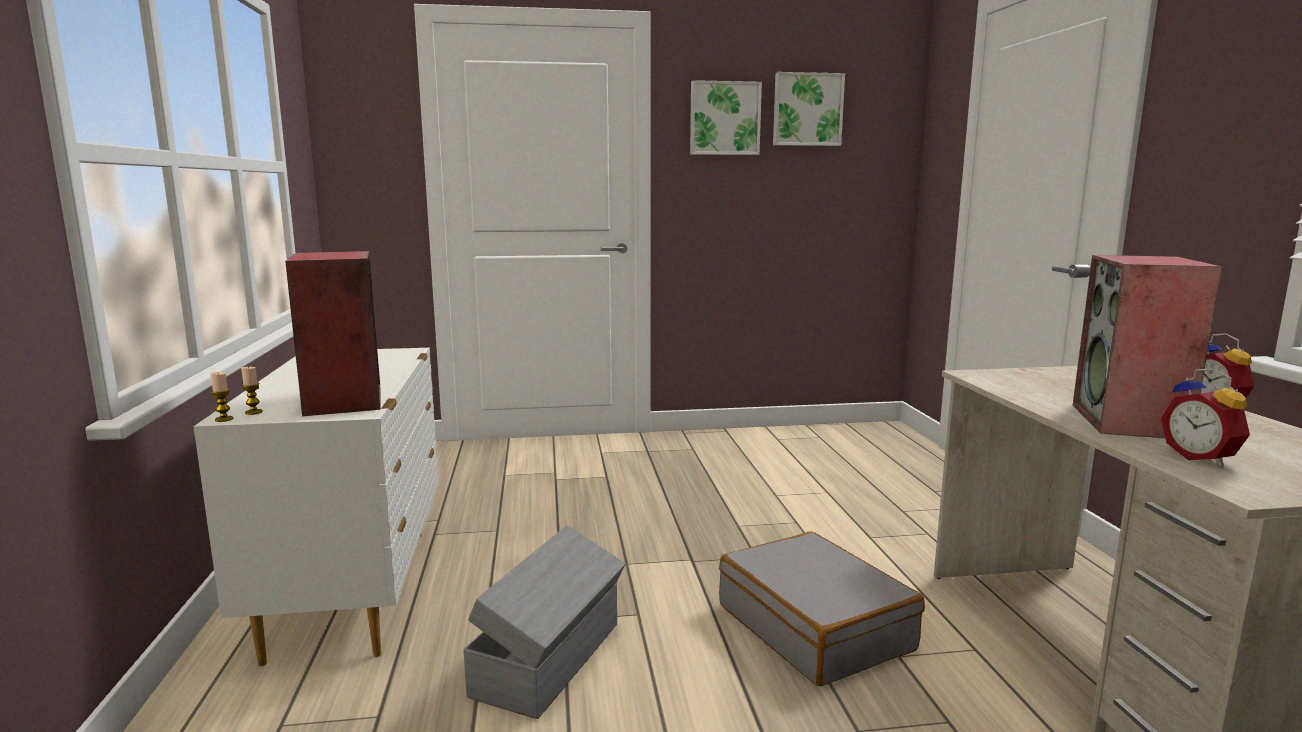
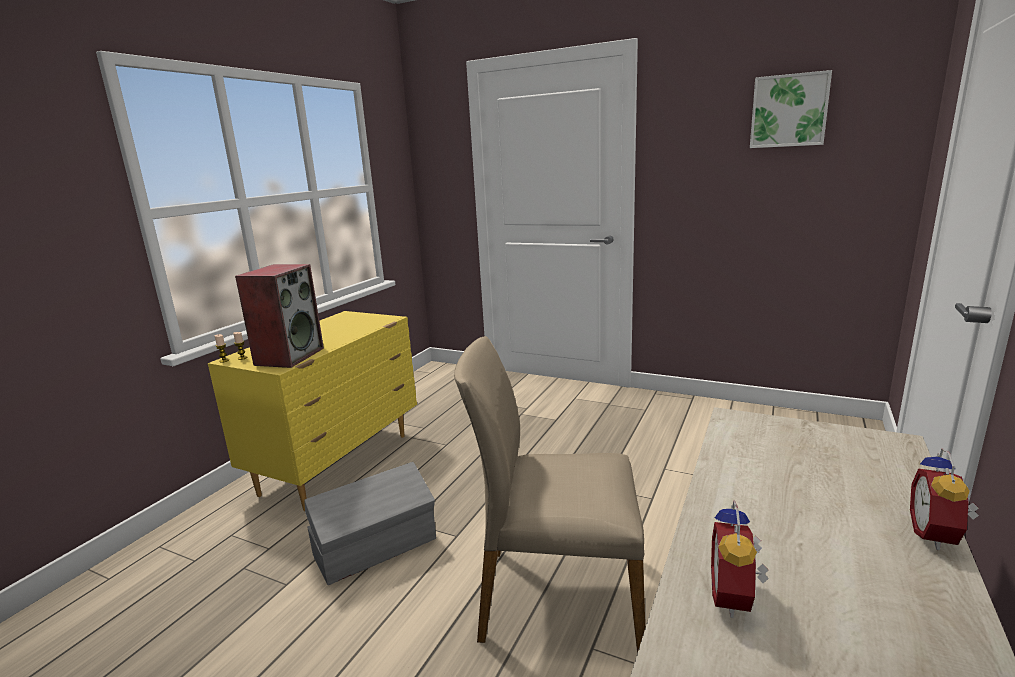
camera: 35 degrees right, 5 degrees up
(356, 588) = (339, 463): white dresser -> yellow dresser
(724, 118) = (702, 126): picture -> none
(815, 627) = (558, 595): grey suitcase -> beige chair
(1130, 422) = (766, 524): speaker -> none

